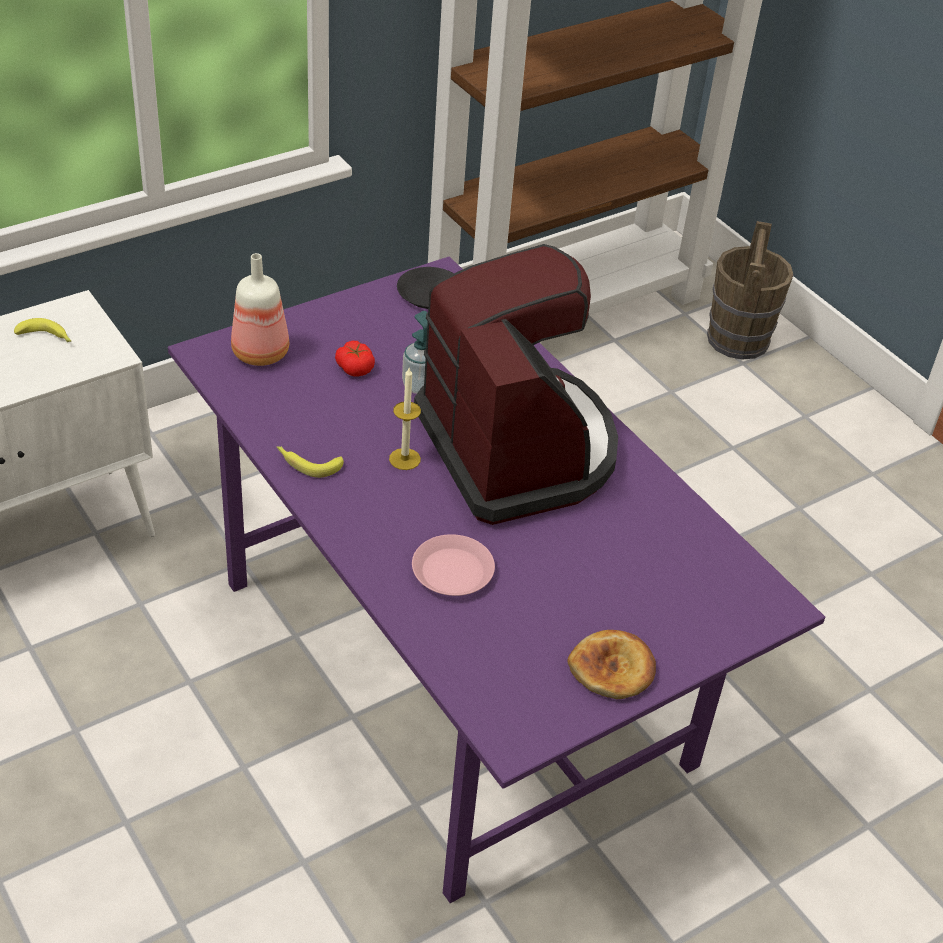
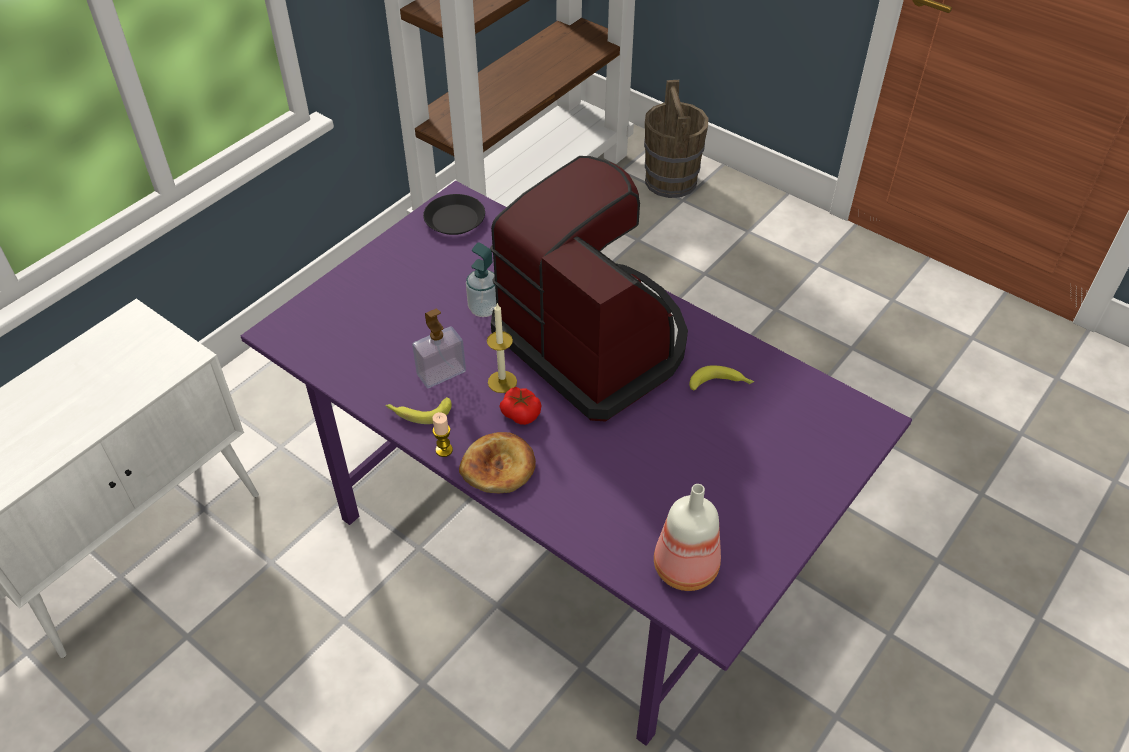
camera: 15 degrees left, 5 degrees up
(46, 338) = (116, 356): banana -> banana (721, 384)
(260, 352) = (328, 317): bottle -> bottle (684, 566)
(316, 505) = (444, 450): none -> candle
(347, 434) = (441, 373): none -> soap dispenser
(355, 367) = (420, 307): tomato -> tomato (521, 413)
(452, 571) = (591, 476): pink plate -> none
(612, 668) = (767, 524): bread -> bread (499, 467)

